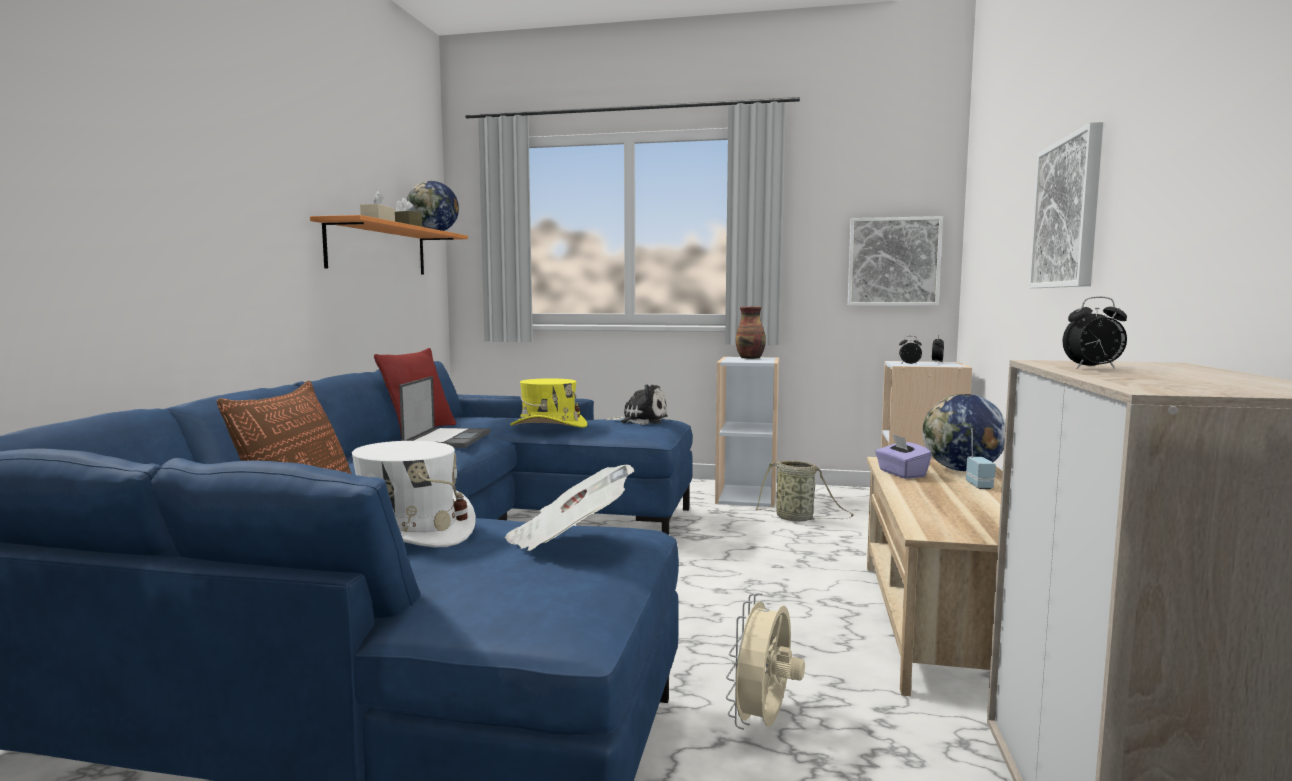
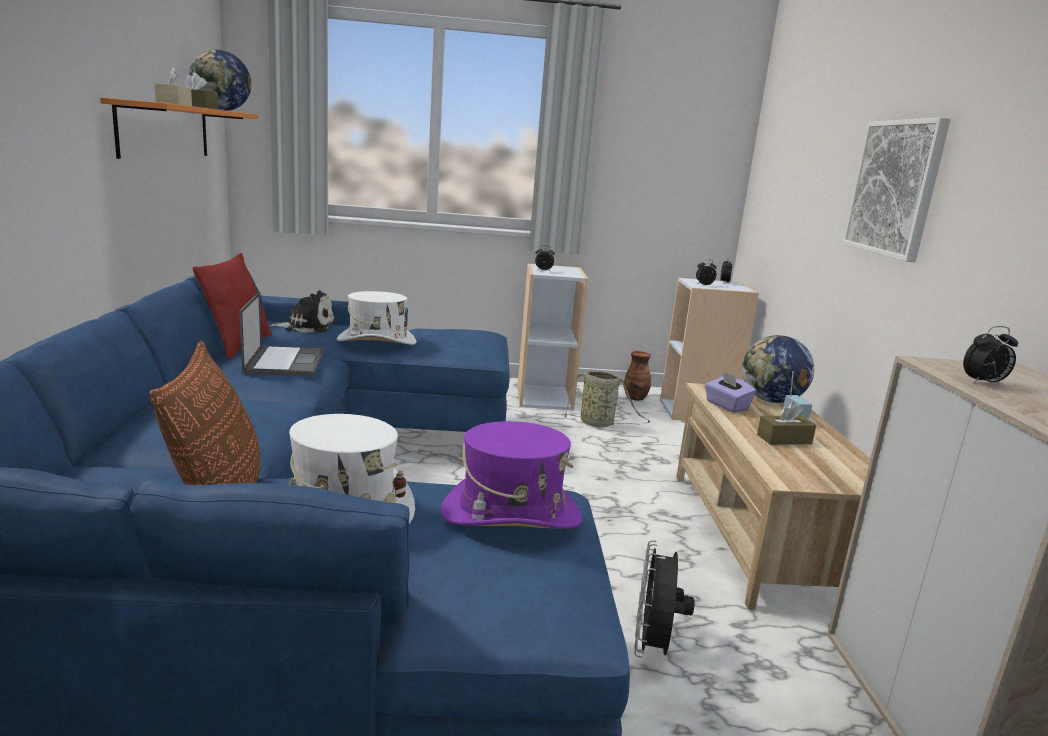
camera: 15 degrees left, 10 degrees up
(548, 426) = (376, 341): yellow hat -> white hat
(568, 540) = (511, 515): newspaper -> purple hat
(641, 420) = (464, 334): plush toy -> plush toy (307, 327)
(733, 360) = (543, 271): none -> alarm clock
(751, 358) = (557, 268): vase -> vase (636, 398)
(764, 723) = (652, 648): beige fan -> black fan
(893, 262) = (689, 181): picture -> none
(953, 500) = (784, 439): none -> brown tissue box

